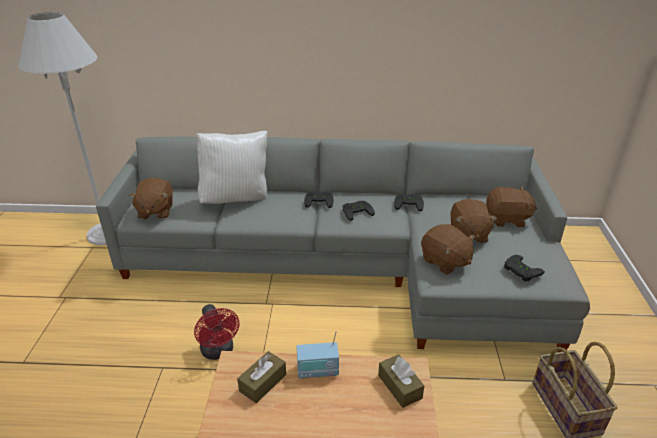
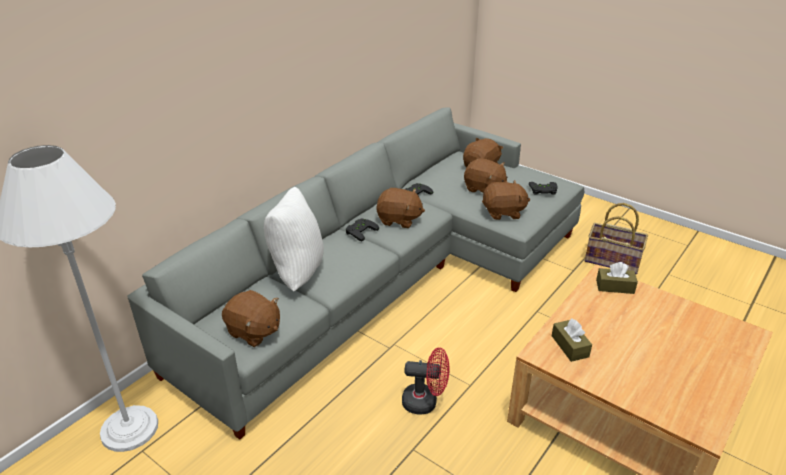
camera: 55 degrees left, 0 degrees up
(317, 371) = (576, 315): radio -> none
(356, 211) = (399, 220): black game controller -> brown plush toy

